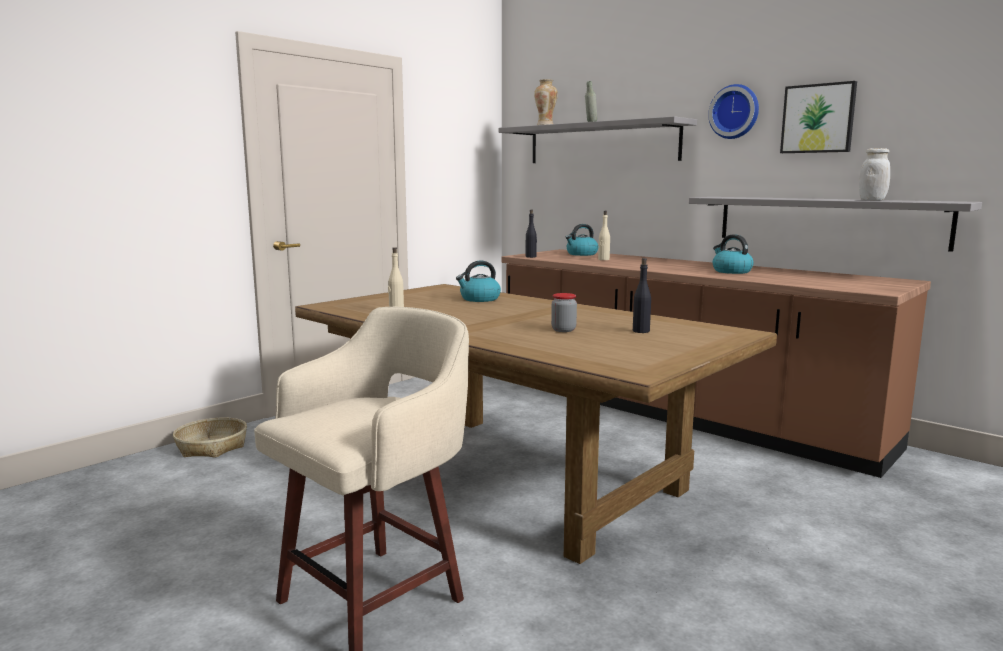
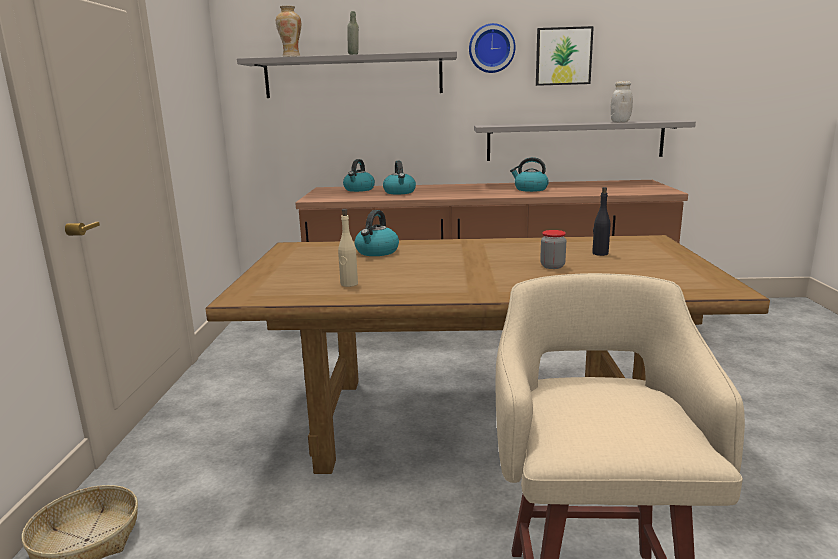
camera: 40 degrees left, 5 degrees up
(531, 257) = (327, 199): black bottle -> none
(603, 259) = (399, 192): beige bottle -> kettle

